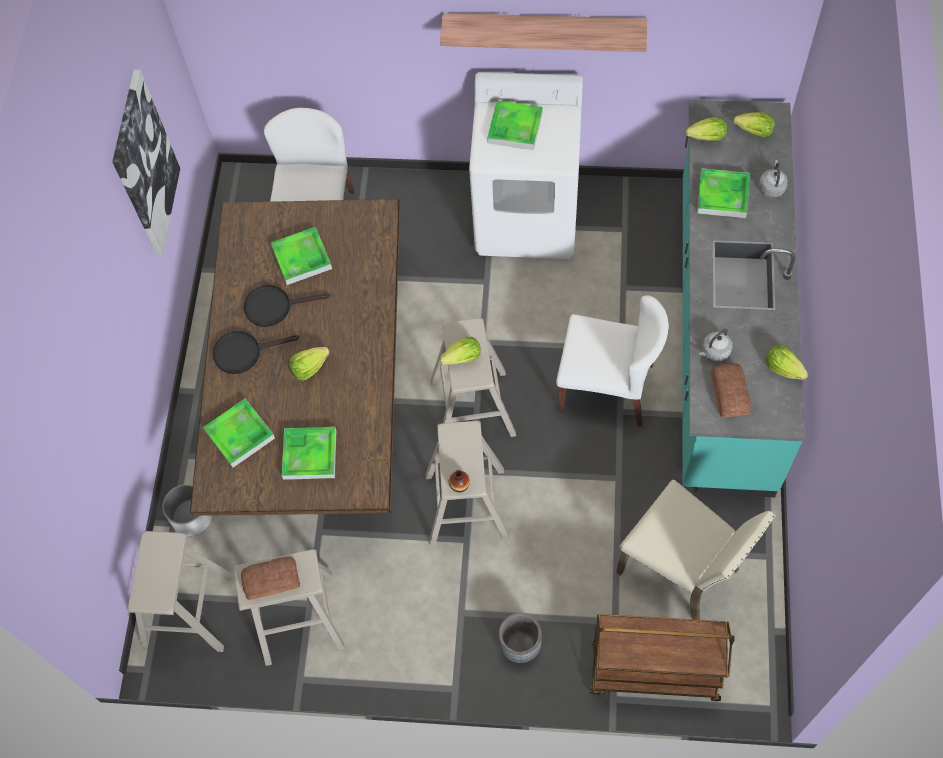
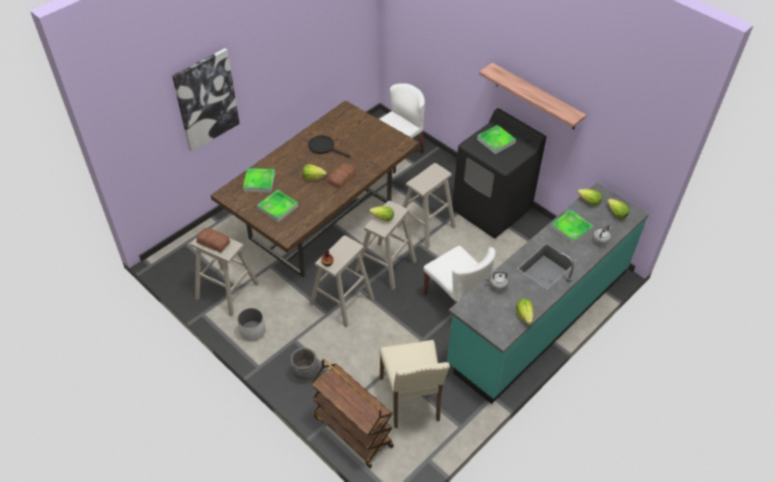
camera: 35 degrees right, 15 degrees down
(144, 165) = (315, 52): picture -> picture (206, 100)
(189, 611) = (189, 257): beige stool -> beige stool (425, 226)
(192, 517) = (228, 224): white planter -> white planter (253, 331)
(244, 352) = (294, 155): black frying pan -> none
(302, 258) = (355, 138): tray -> none
(527, 217) = (491, 210): white washing machine -> black washing machine
(730, 392) = (486, 307): bread -> bread (342, 178)

